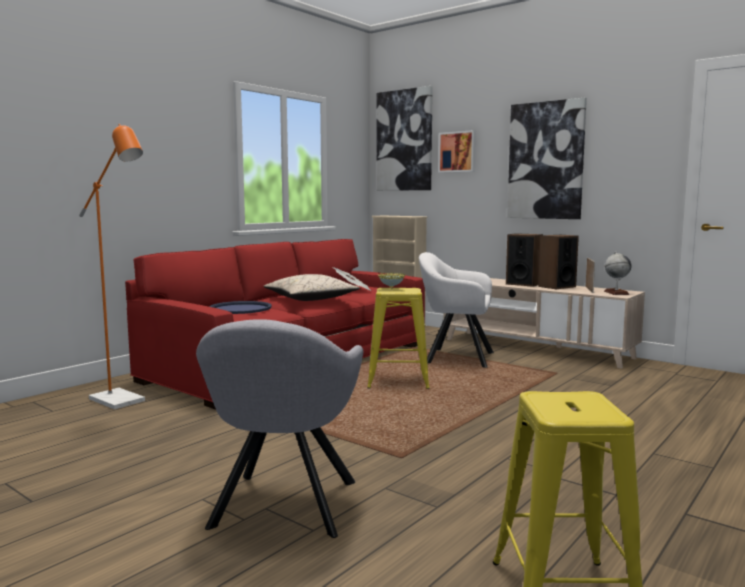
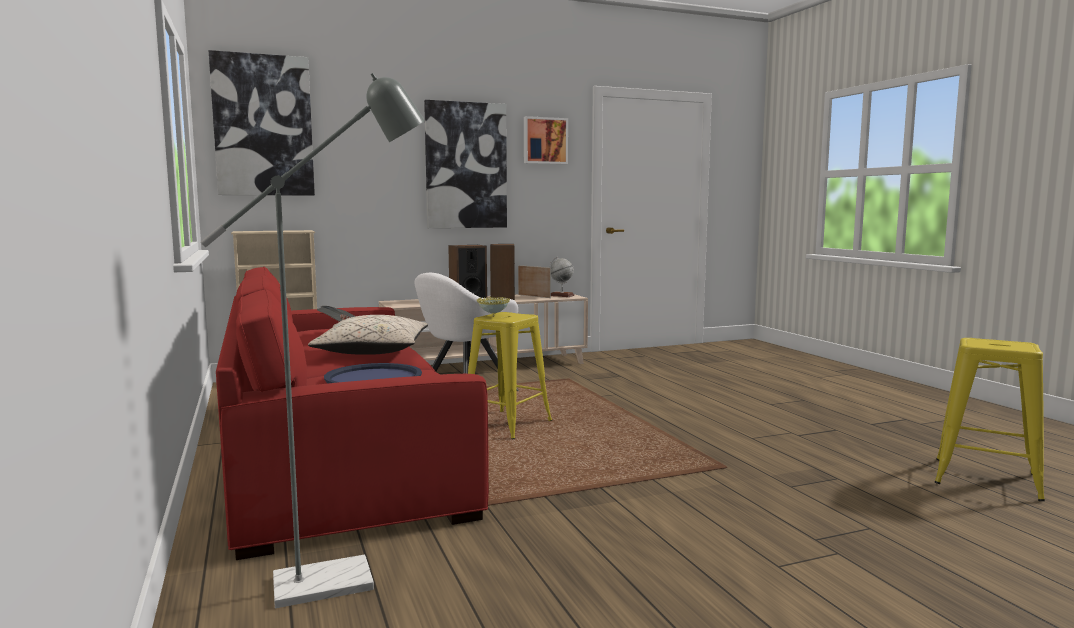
camera: 60 degrees left, 0 degrees up
(122, 402) = (343, 579): orange floor lamp -> grey floor lamp
(282, 508) = (818, 532): grey armchair -> none
(458, 152) = (352, 148): picture -> picture (545, 141)

